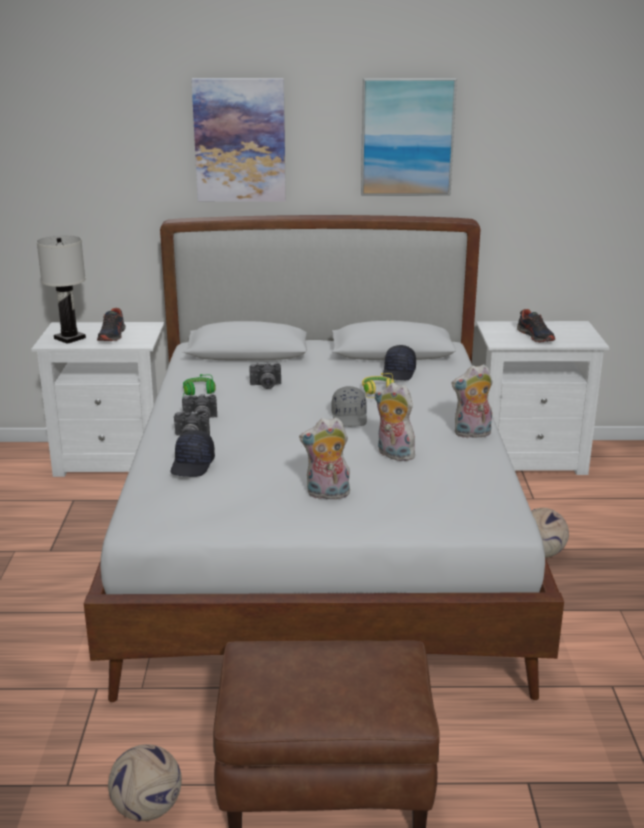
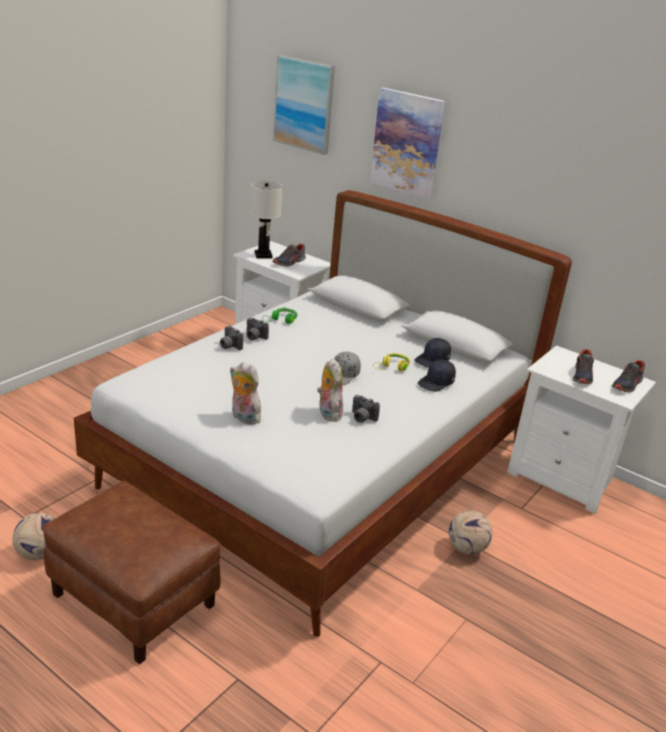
camera: 35 degrees right, 5 degrees up
(193, 465) = (199, 363): black cap -> black cap (436, 383)
(265, 386) = (329, 332): camera -> camera (361, 418)
(407, 137) = (530, 171): picture -> picture (304, 104)
(472, 434) = (405, 425): plush toy -> none
(575, 330) = (627, 385): none -> shoe

